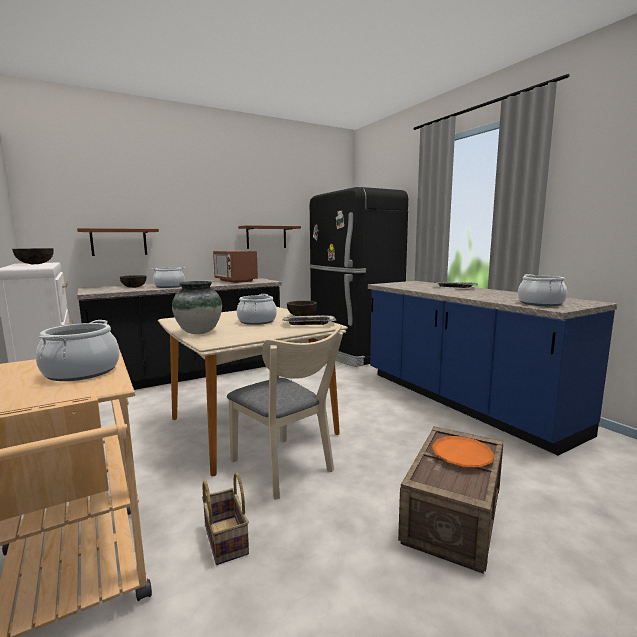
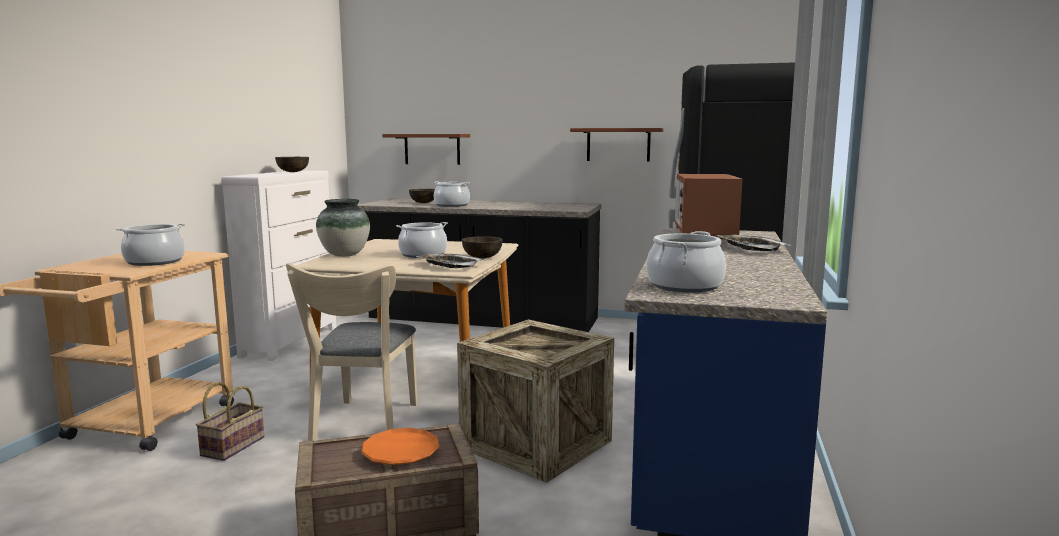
camera: 45 degrees right, 0 degrees up
(235, 281) = (545, 205): microwave -> microwave (704, 234)
(399, 431) = (536, 444): none -> crate

